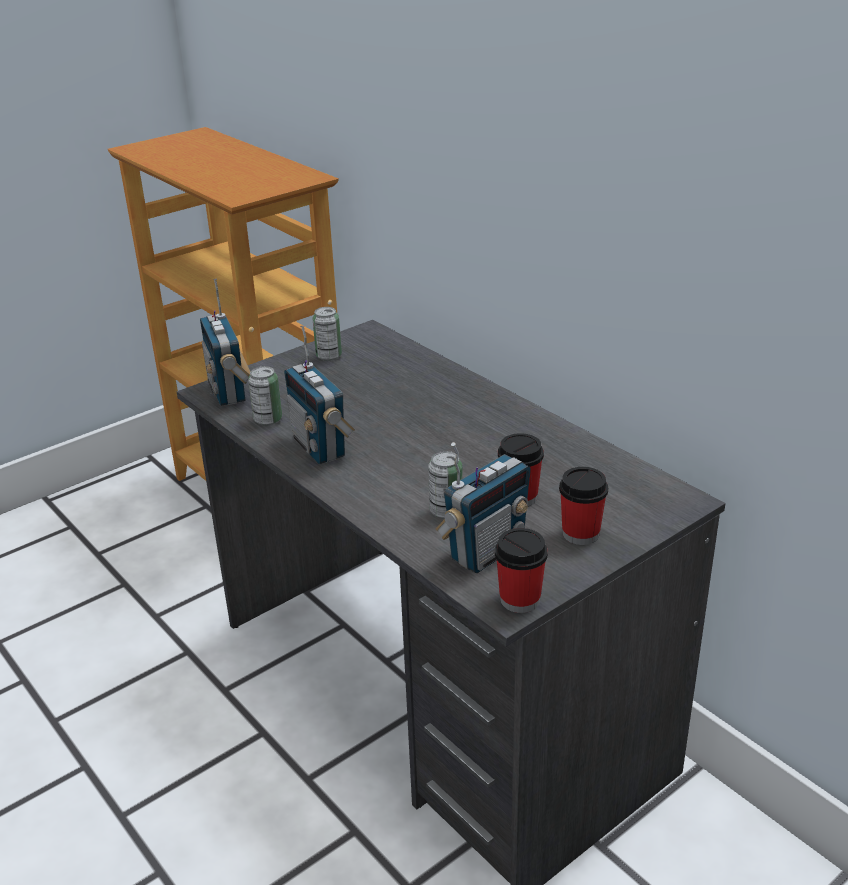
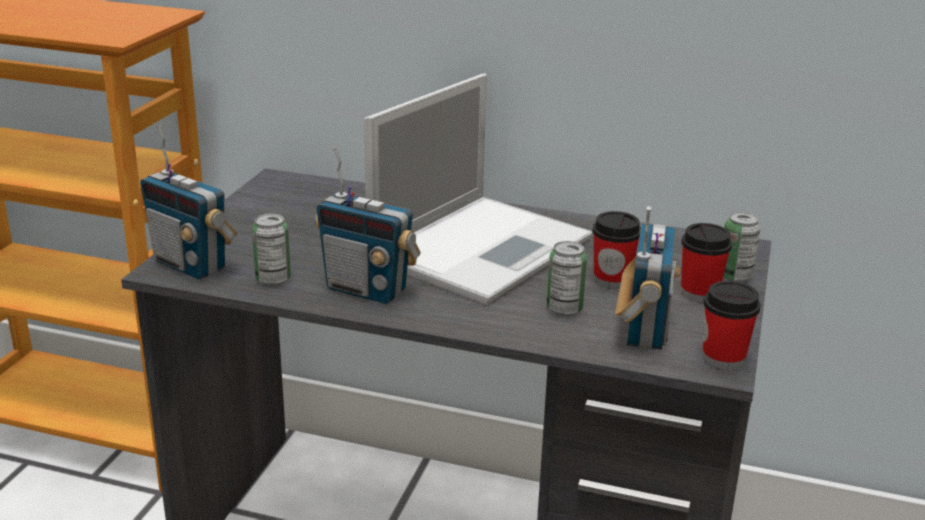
camera: 35 degrees left, 5 degrees down
(329, 356) = (262, 208): can -> can (734, 276)
(452, 435) = (483, 247): none -> laptop

